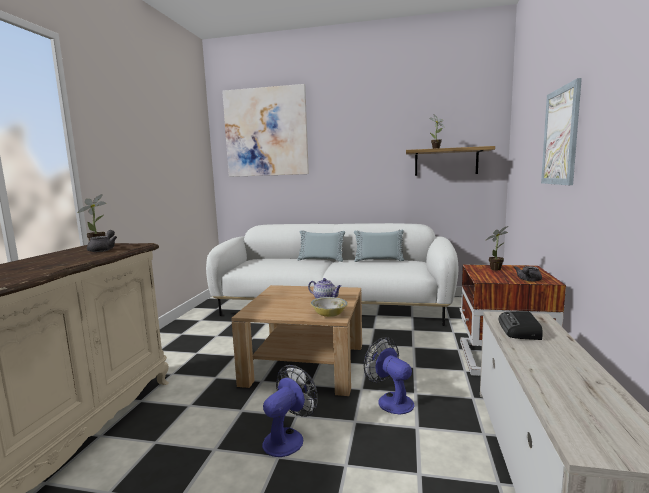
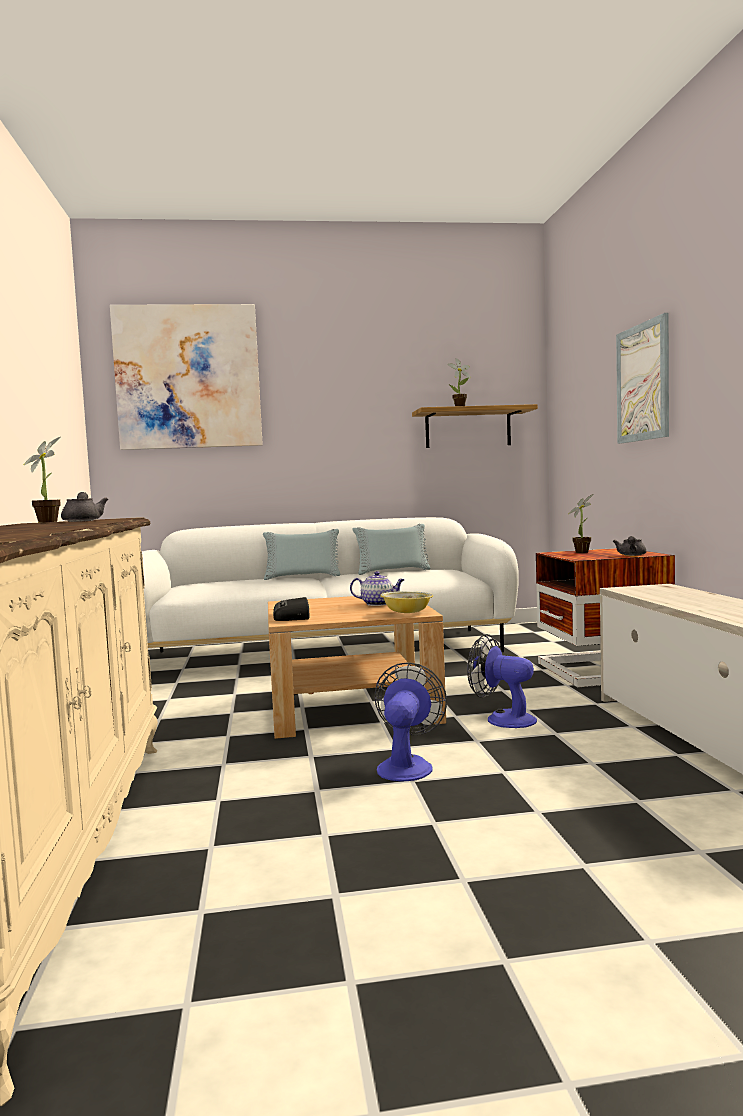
camera: 20 degrees left, 5 degrees down
(520, 330) = (656, 593): radio -> radio (292, 616)

